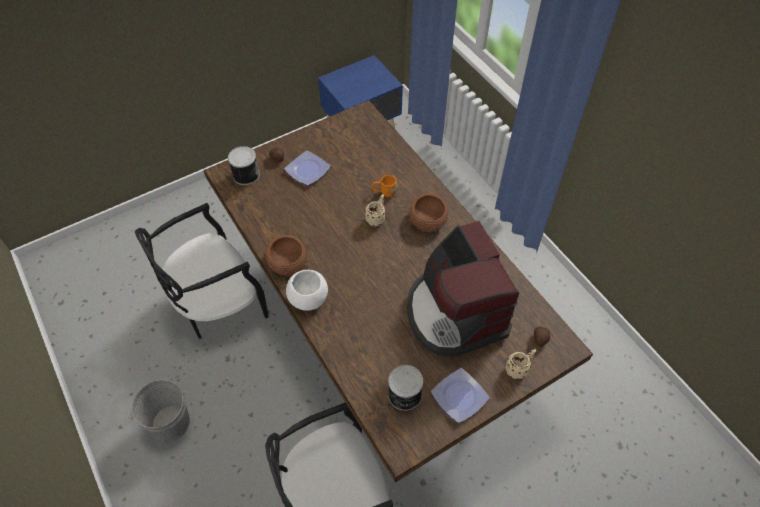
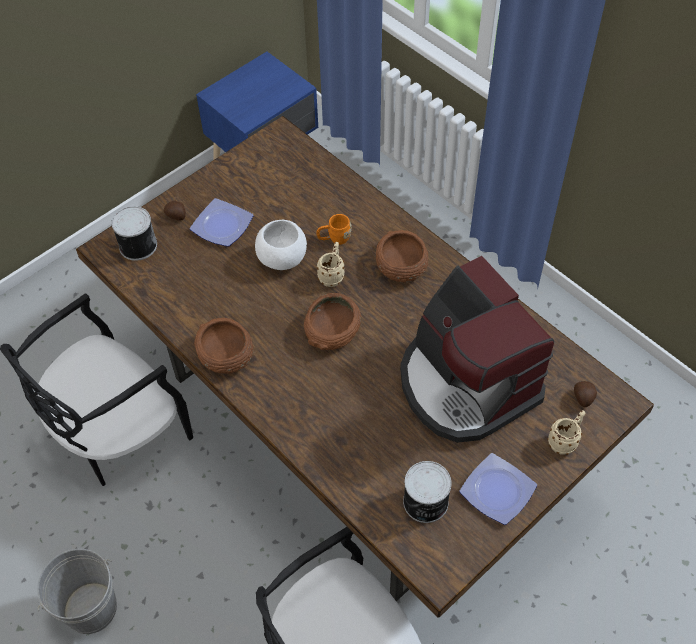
camera: 10 degrees left, 0 degrees up
(308, 298) = (266, 399): white bowl -> white bowl (282, 258)
(367, 257) = (333, 330): none -> brown bowl

